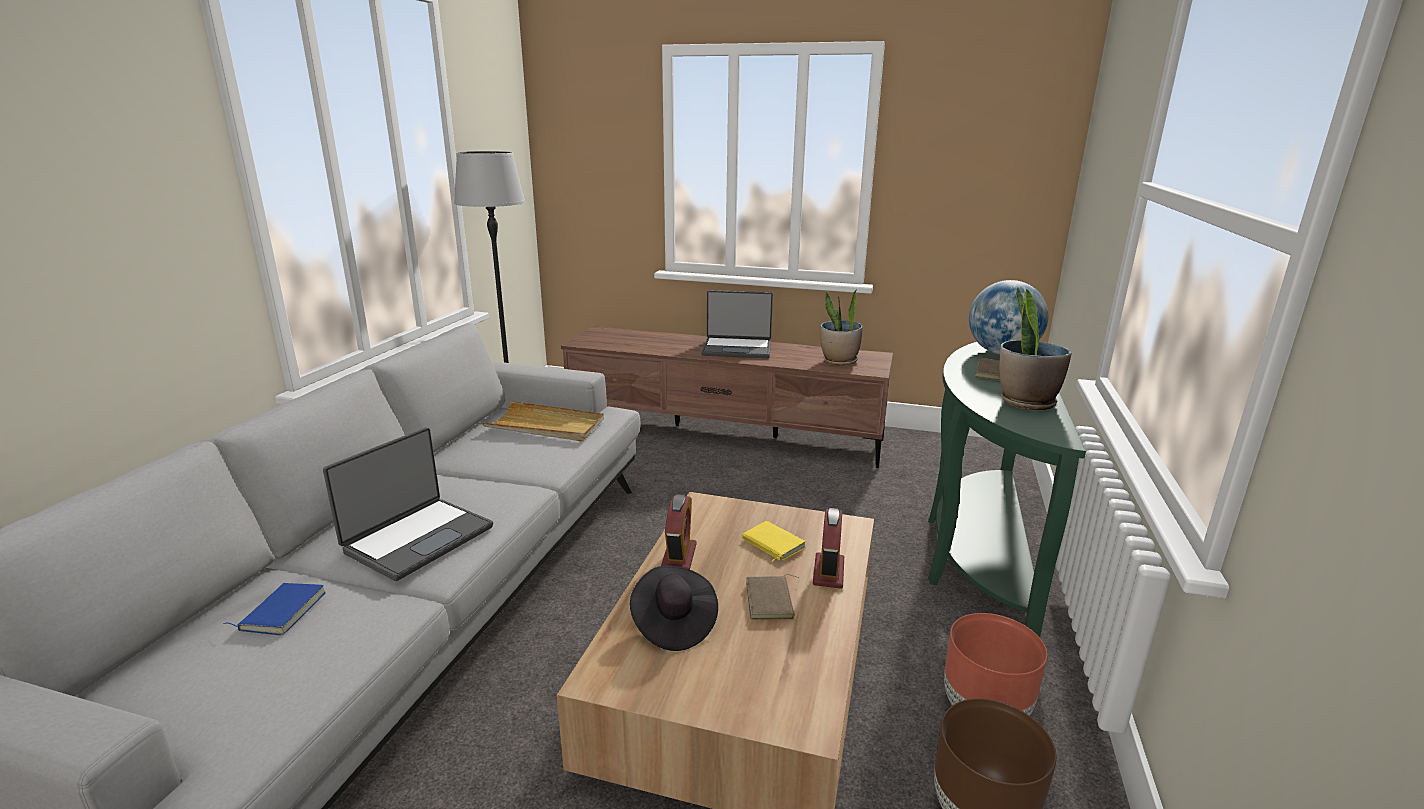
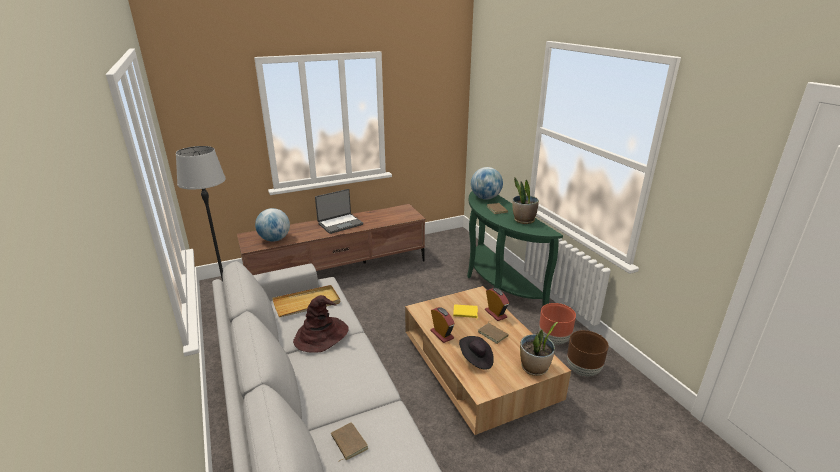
camera: 40 degrees left, 5 degrees up
(281, 611) = (348, 443): blue book -> brown book
(417, 538) = (349, 382): laptop -> none
(494, 468) = (321, 335): none -> brown hat
(622, 342) = (274, 239): none -> globe
(839, 361) = (395, 216): potted plant -> potted plant (534, 368)

